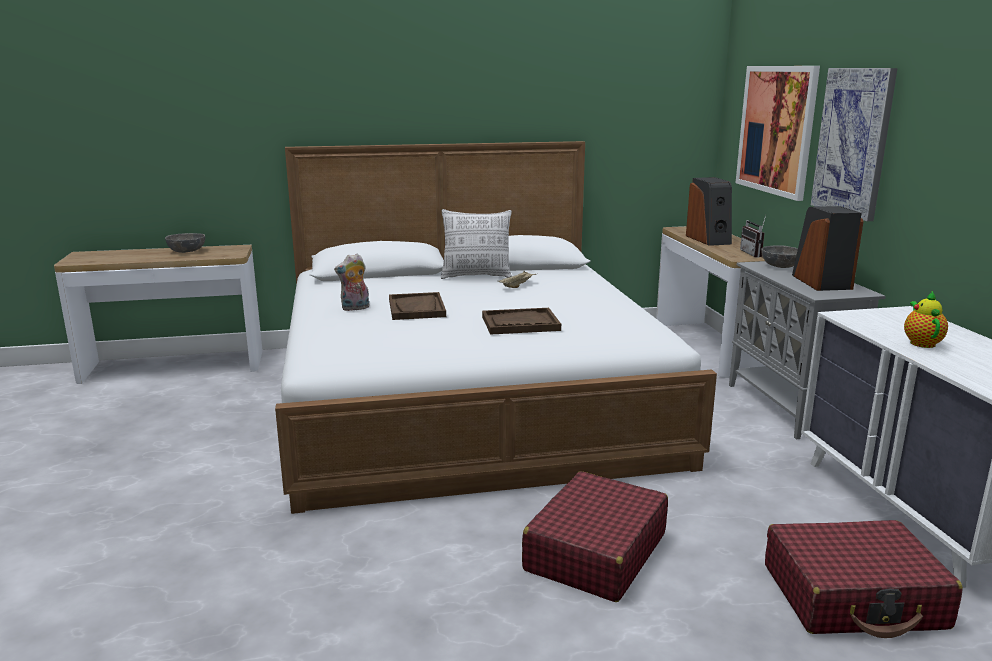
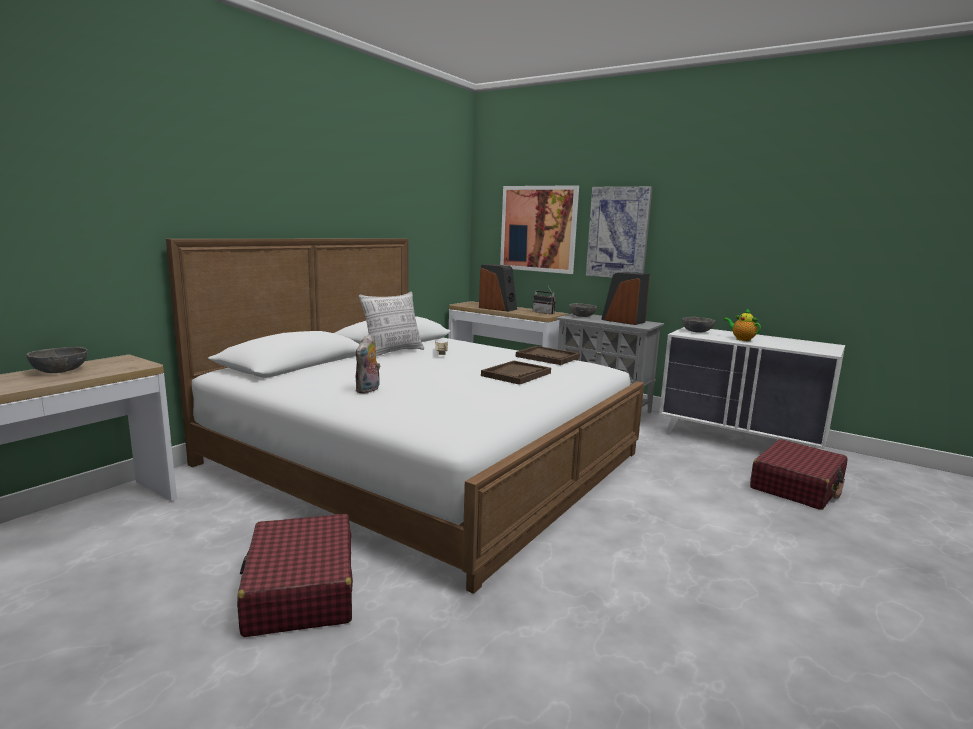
camera: 45 degrees left, 5 degrees down
(417, 308) = (419, 380): brown tray -> brown tray (547, 357)
(595, 552) = (684, 518): red suitcase -> red suitcase (300, 590)
(887, 317) = (697, 331): none -> grey bowl

